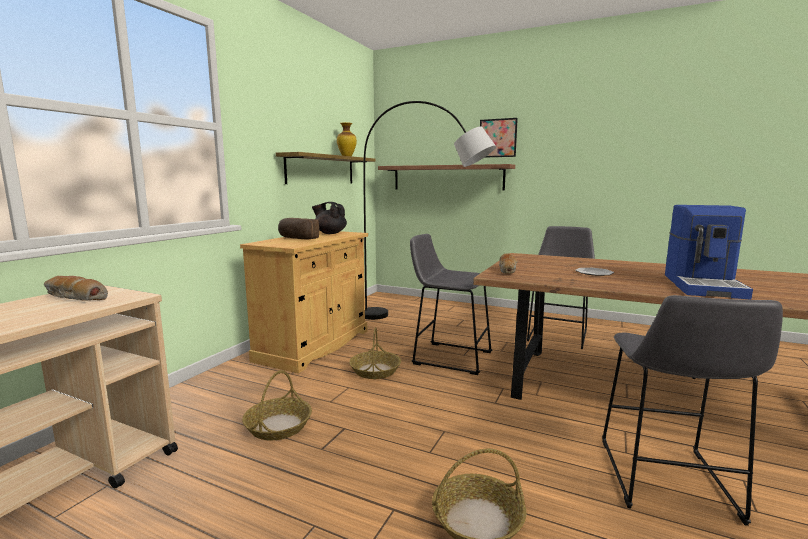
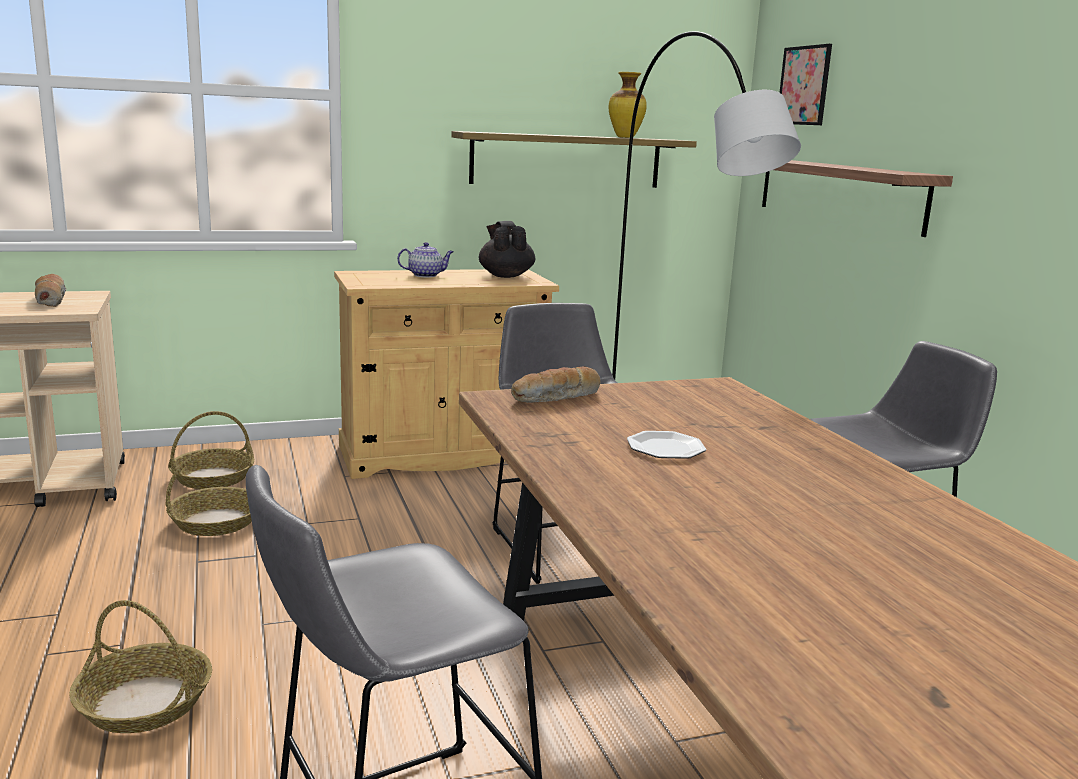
camera: 45 degrees right, 5 degrees up
(297, 238) = (426, 275): bread -> teapot
(375, 371) = (430, 515): basket -> basket (212, 478)
(497, 138) = (931, 107): picture -> picture (804, 85)
(704, 286) = (735, 539): coffee machine -> none

